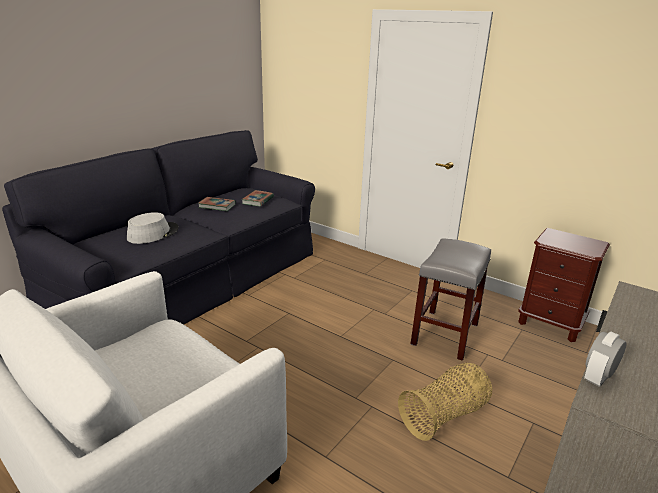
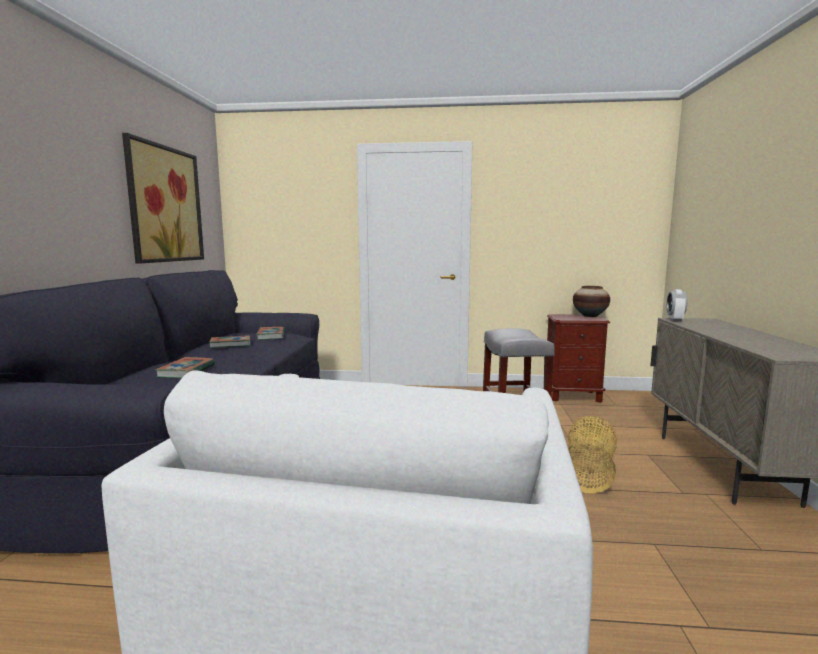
camera: 30 degrees left, 15 degrees down
(153, 233) = (186, 371): grey hat -> book
(192, 76) = (165, 204): none -> picture
(591, 243) = (590, 316): none -> vase
(598, 377) = (756, 349): alarm clock -> alarm clock (675, 320)

